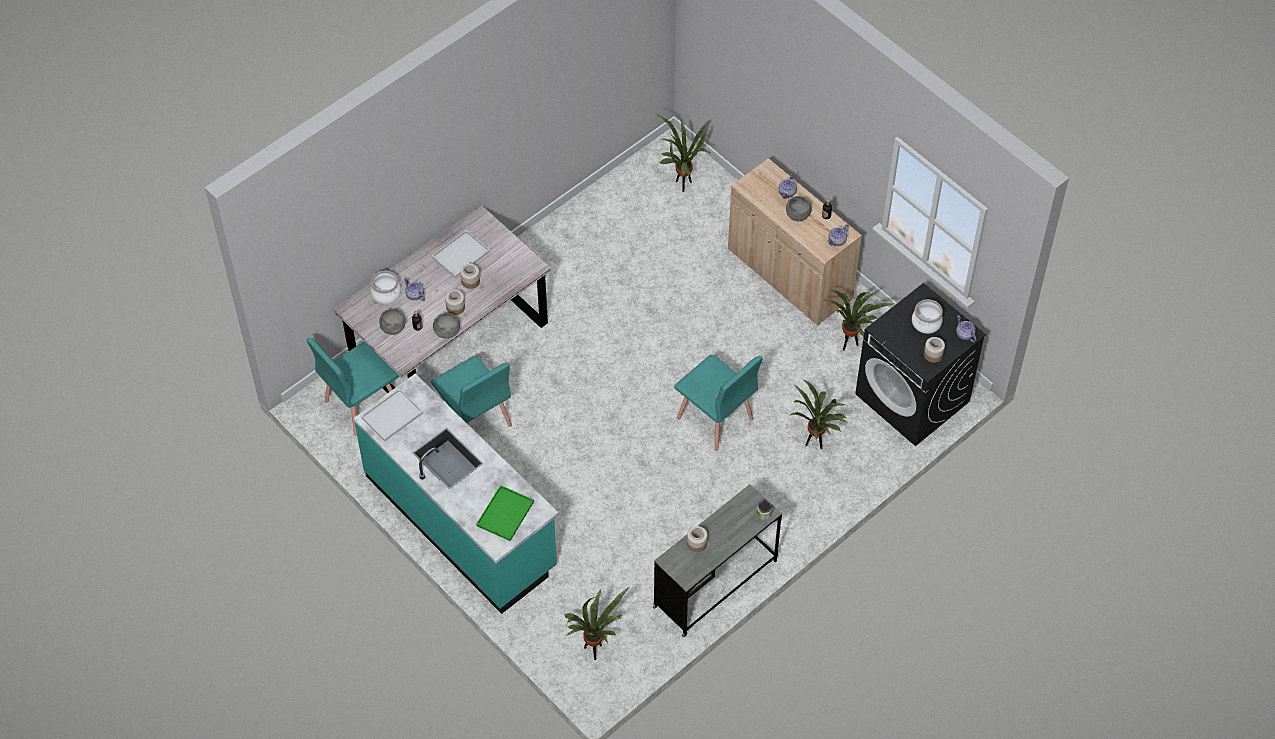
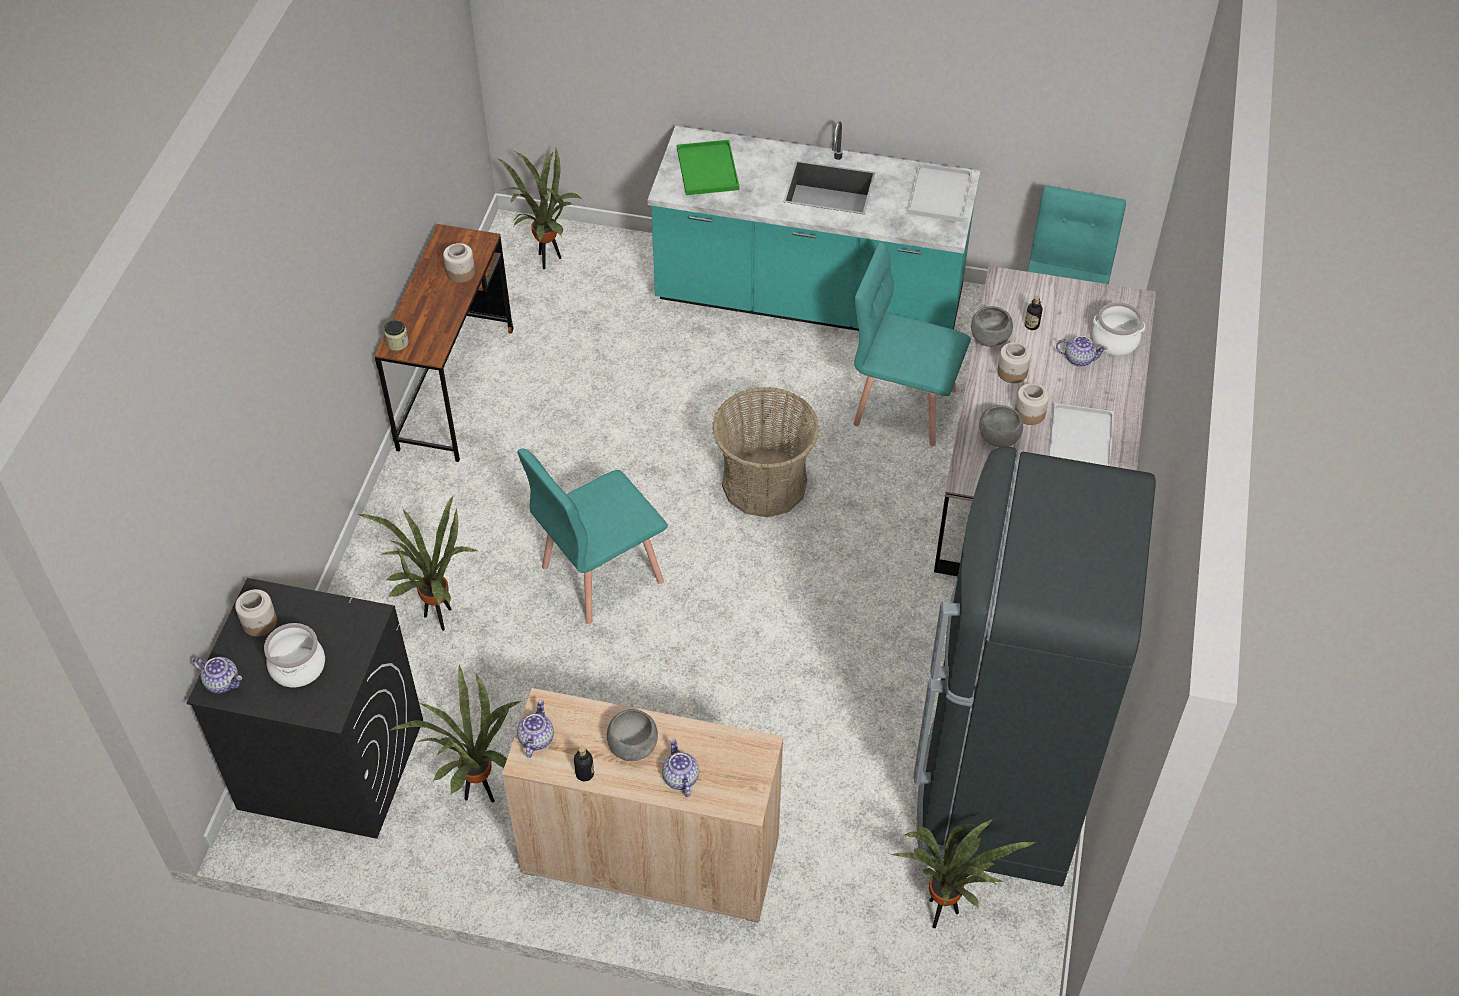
camera: 145 degrees right, 5 degrees down
(393, 328) = (1058, 308): grey bowl -> grey bowl (998, 438)
(589, 419) = (764, 483): none -> basket
(613, 214) = (998, 790): none -> black fridge
(715, 419) = (600, 574): turquoise chair -> turquoise chair turned 45 degrees counterclockwise
(715, 584) = (456, 389): grey desk -> brown desk

